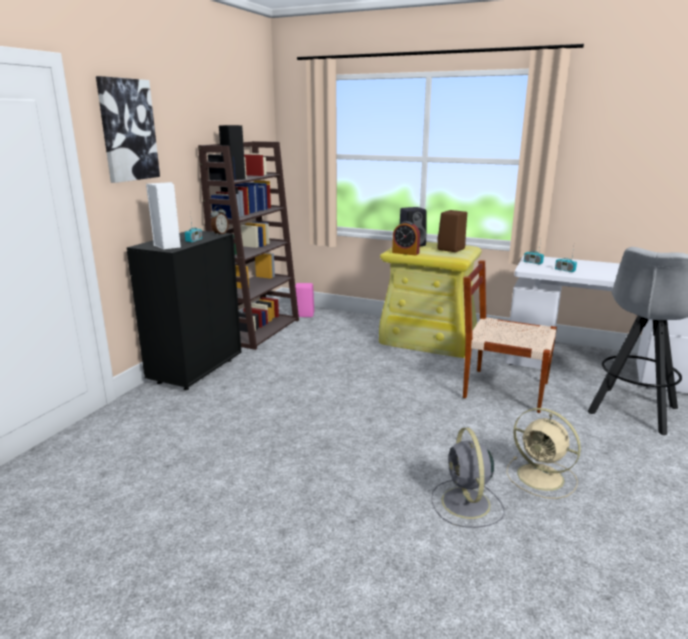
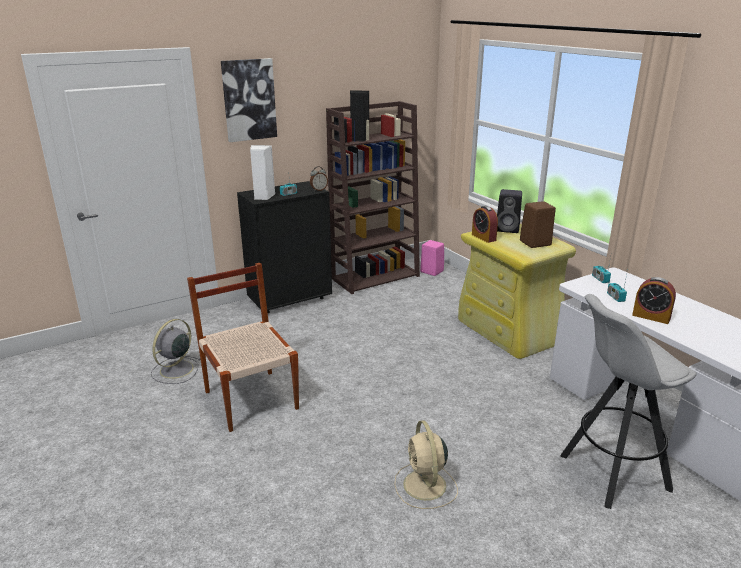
camera: 35 degrees right, 5 degrees up
(466, 504) = (338, 476): grey fan -> grey fan (175, 370)
(503, 389) = (509, 401): chair -> chair (250, 398)
(607, 275) = (651, 316): none -> alarm clock

